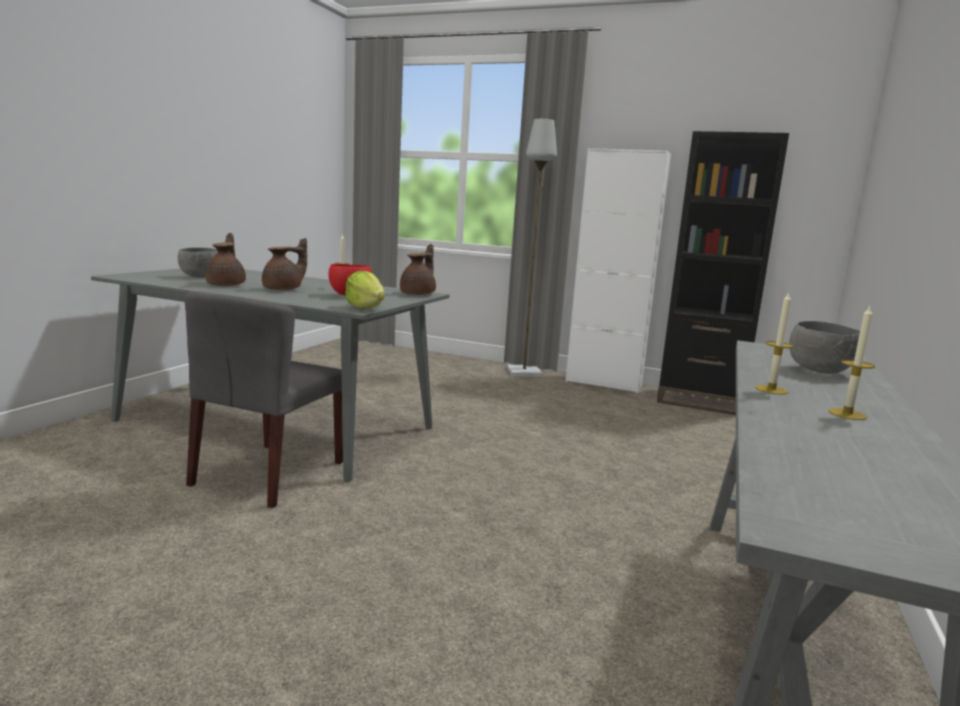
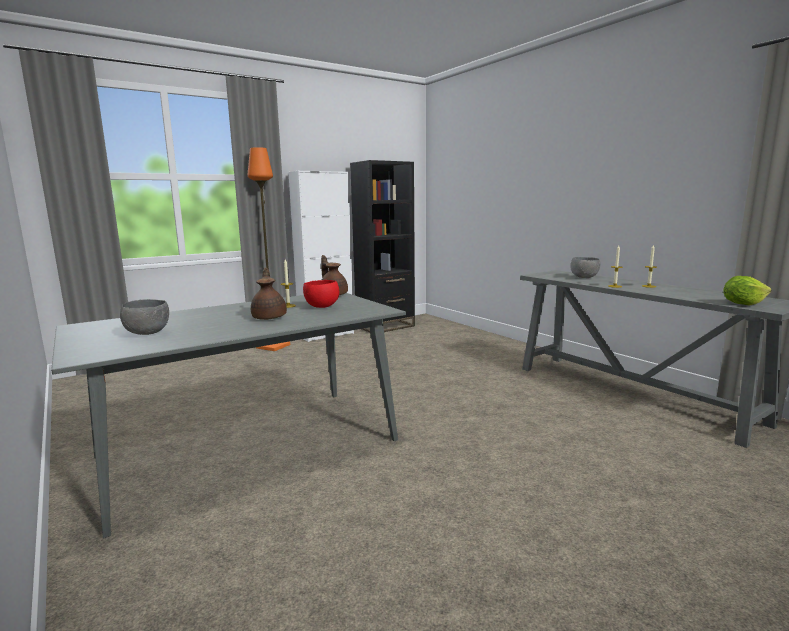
camera: 55 degrees left, 0 degrees up
(227, 285) = (219, 328): brown teapot -> none
(269, 474) = (353, 466): grey chair -> none
(365, 308) = (381, 308): lettuce -> lettuce (743, 304)
(524, 372) = (273, 346): grey floor lamp -> orange floor lamp

